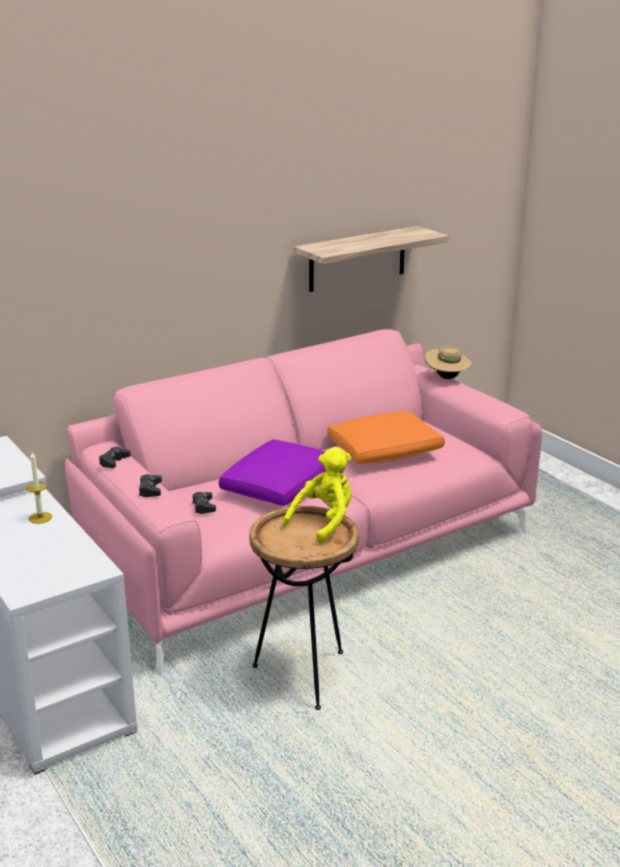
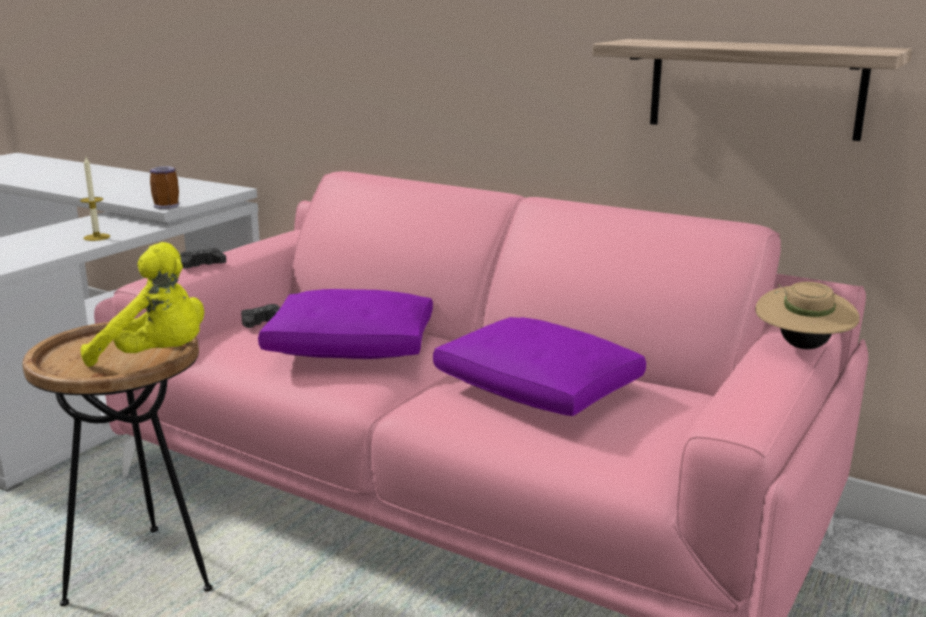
camera: 65 degrees right, 5 degrees down
(29, 473) = (168, 207): none -> mug
(114, 461) = (266, 241): black game controller -> none
(385, 451) = (539, 389): orange pillow -> purple pillow

